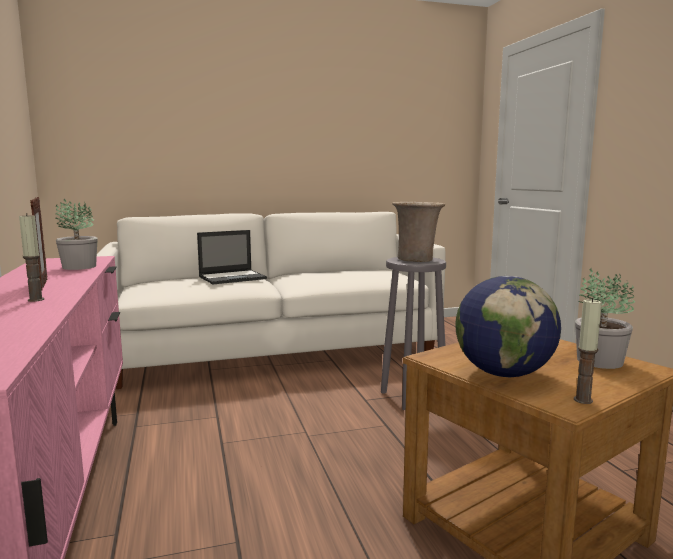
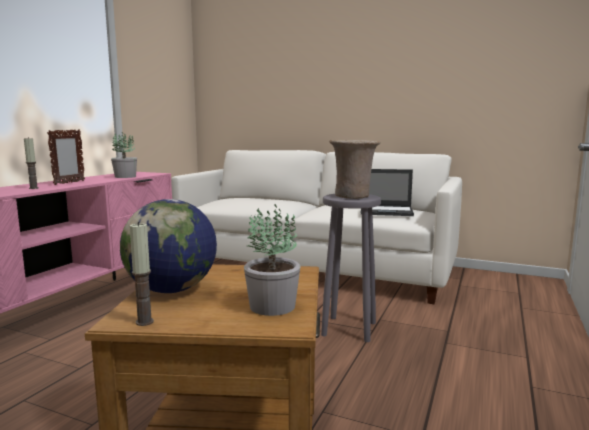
camera: 40 degrees right, 0 degrees up
(233, 277) = (275, 200): laptop -> laptop (387, 211)

